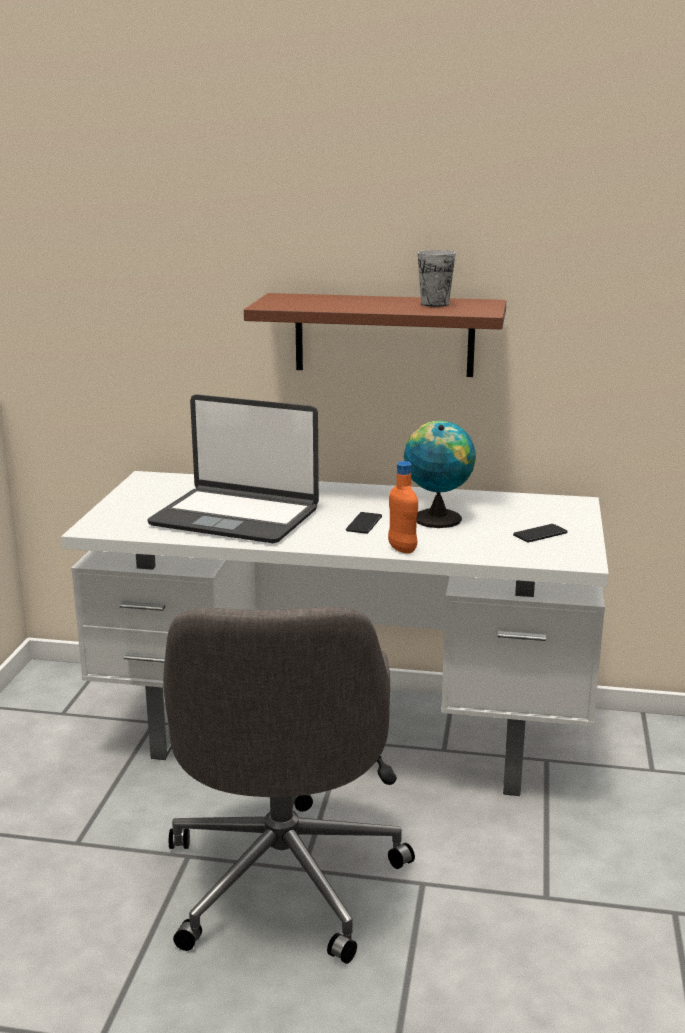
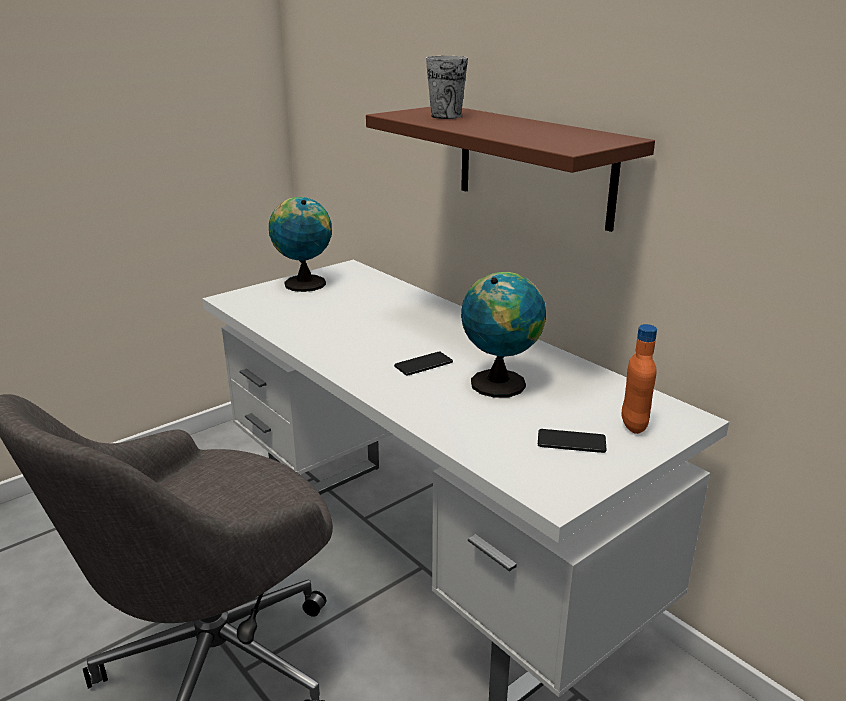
camera: 40 degrees right, 5 degrees up
(134, 499) = (303, 283): none -> globe
(236, 517) = (339, 322): laptop -> none
(402, 549) = (404, 404): orange bottle -> orange bottle (633, 425)
(435, 304) = (550, 133): cup -> cup (446, 116)

